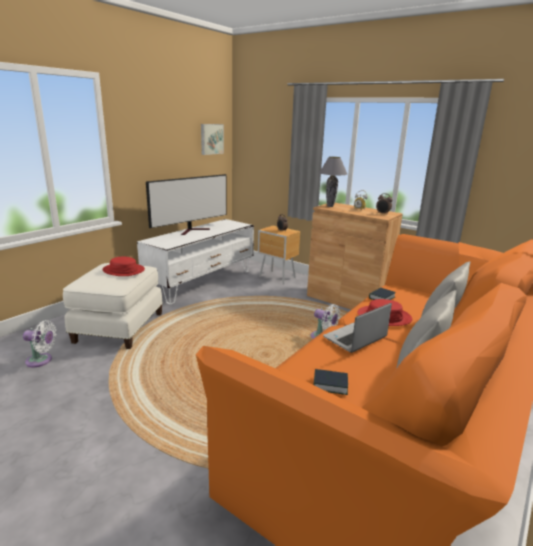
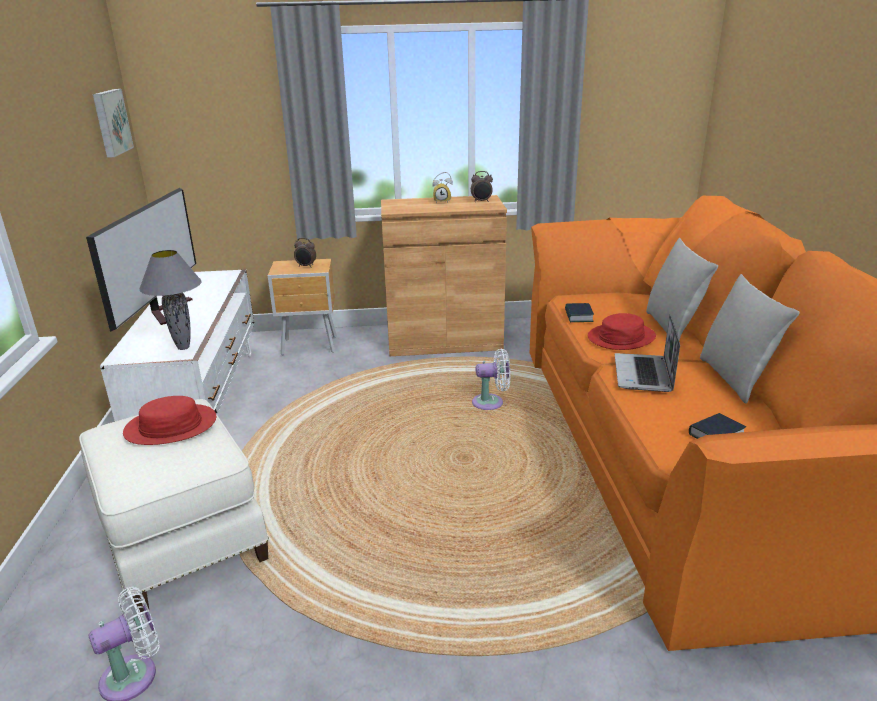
camera: 40 degrees left, 5 degrees up
(330, 206) = (398, 207): grey table lamp -> grey table lamp (183, 348)

